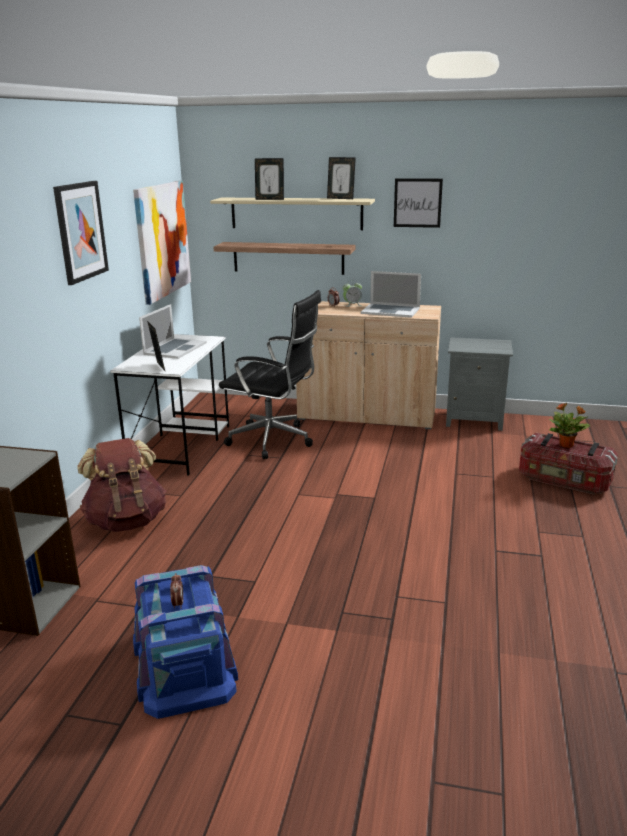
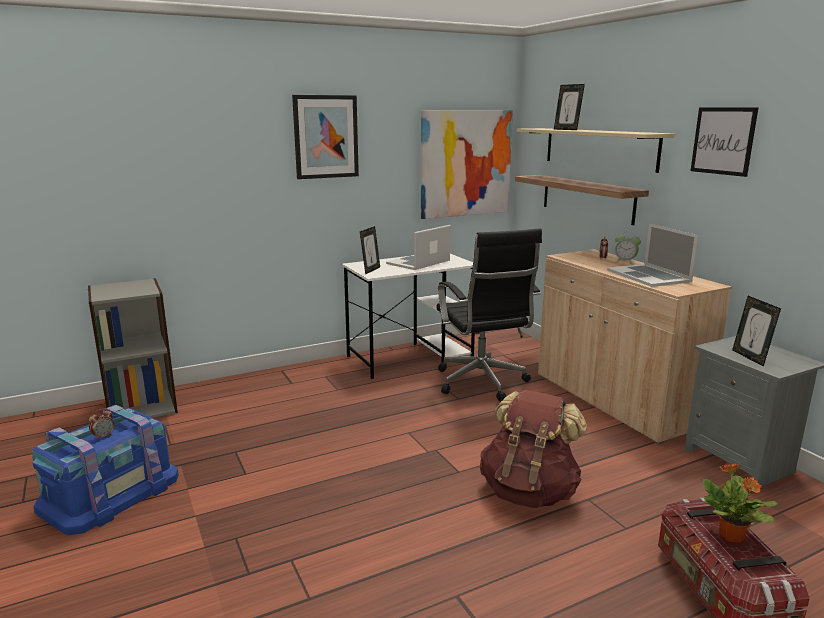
camera: 50 degrees right, 5 degrees down
(126, 521) = (277, 388): brown backpack -> brown backpack (529, 492)
(175, 348) = (419, 262): laptop -> laptop turned 150 degrees clockwise
(341, 198) = (637, 132): picture frame -> picture frame (750, 357)

